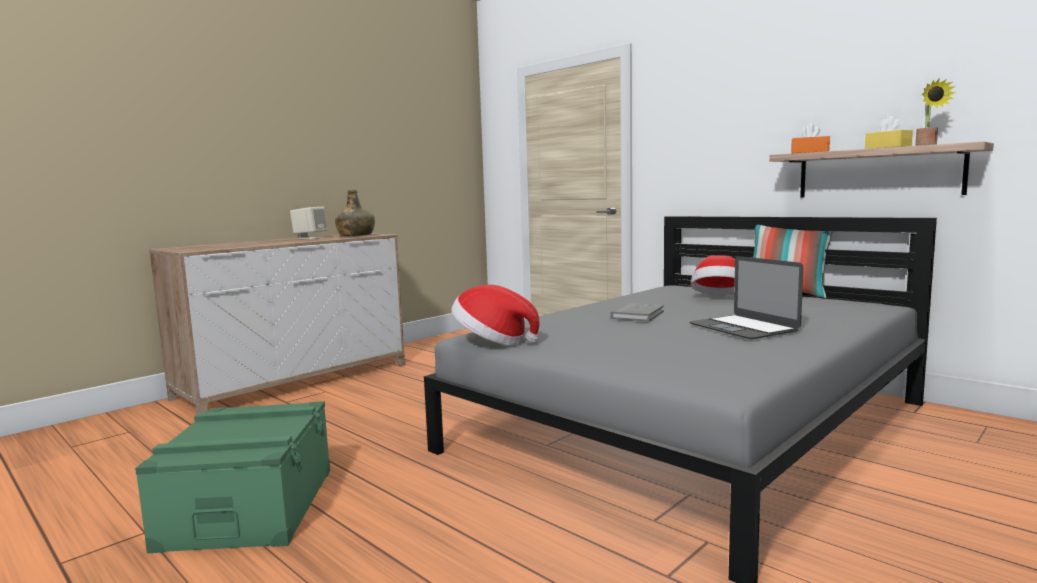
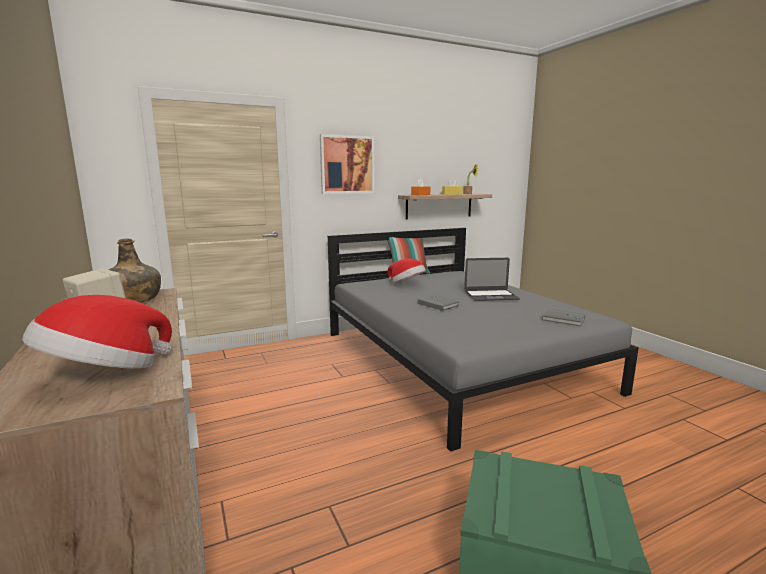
camera: 70 degrees left, 5 degrees up
(493, 342) = (484, 345): hat -> hat (105, 373)
(675, 366) = (563, 319): none -> grey book
(704, 115) = (347, 164): none -> picture

